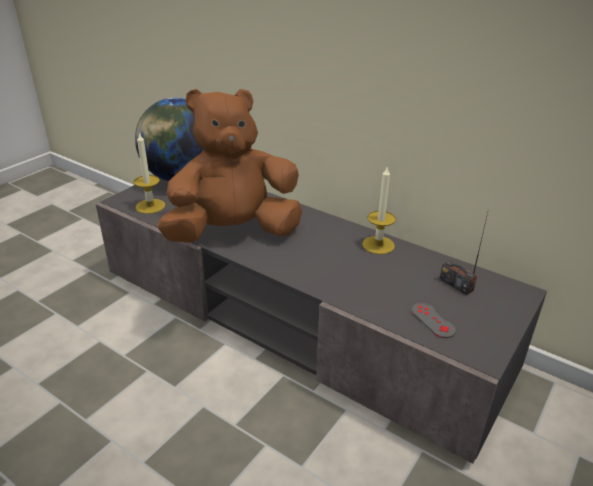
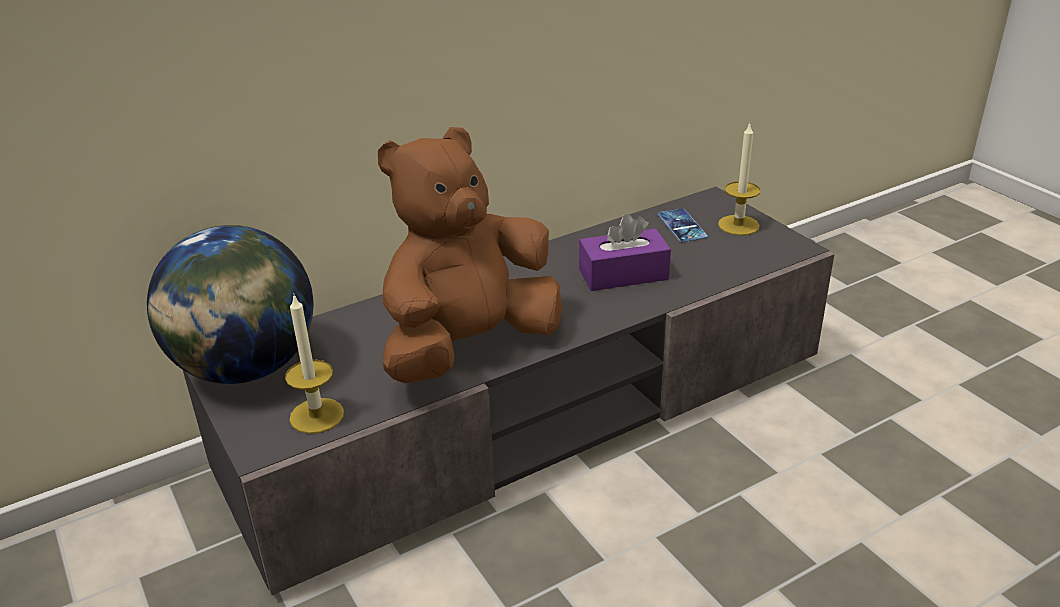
camera: 65 degrees left, 0 degrees up
(234, 233) = (469, 346): brown plush toy -> brown plush toy turned 45 degrees clockwise
(359, 271) = (623, 274): none -> purple tissue box
(378, 245) = (578, 248): candle -> candle (738, 225)
(433, 320) = (734, 256): grey game controller -> none
(456, 284) = (682, 226): radio -> phone

